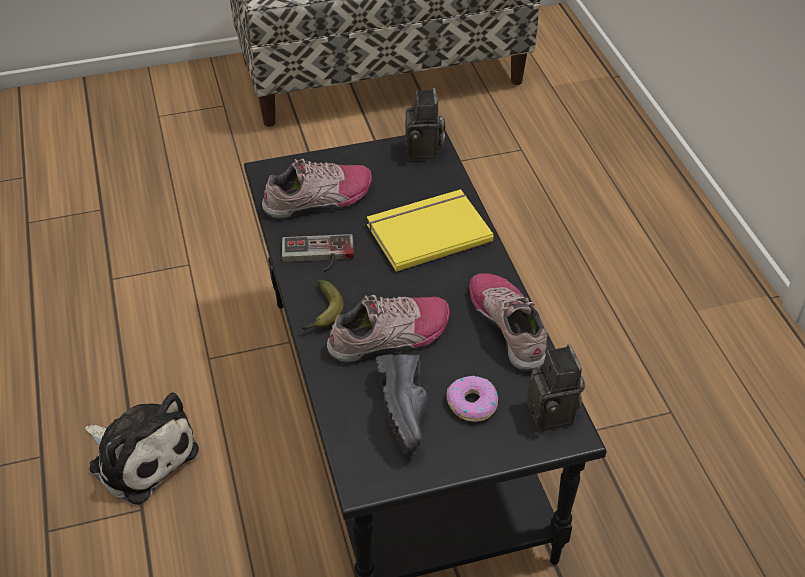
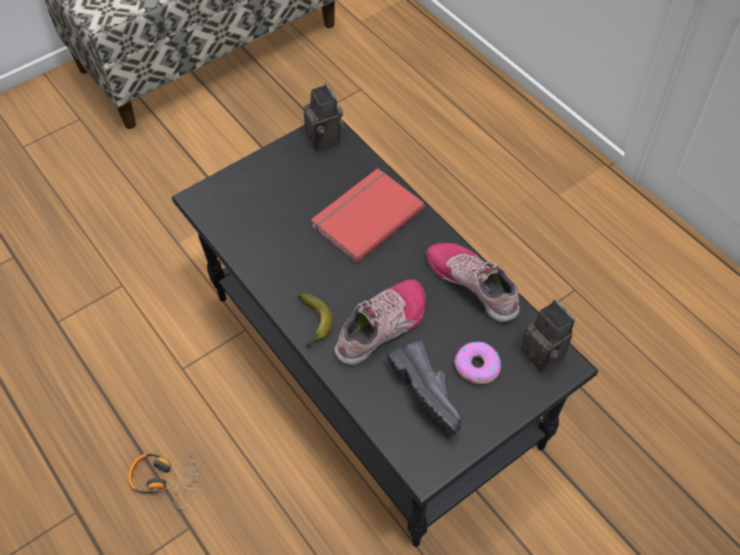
camera: 20 degrees left, 10 degrees up
(140, 456) = (165, 479): plush toy -> headphones
(318, 256) = (283, 270): game controller -> none
(319, 200) = (258, 213): shoe -> none
(427, 231) = (365, 216): yellow book -> red book

